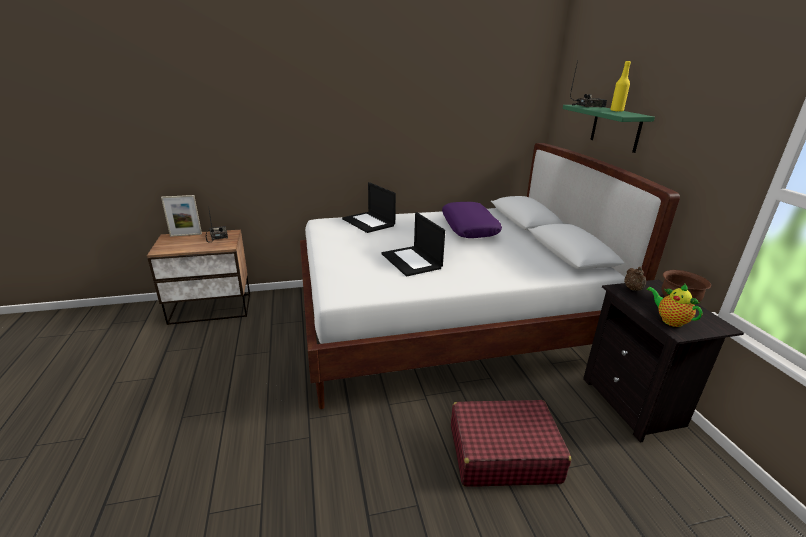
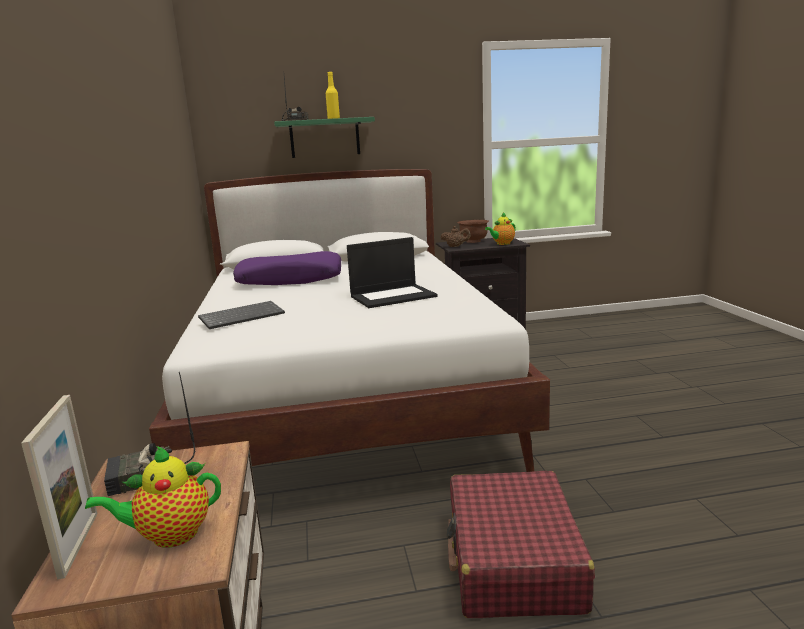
camera: 85 degrees left, 10 degrees down
(177, 245) = (169, 535): none -> teapot
(369, 222) = (242, 316): laptop -> keyboard
(502, 453) = (558, 381): red suitcase -> red suitcase (513, 561)

